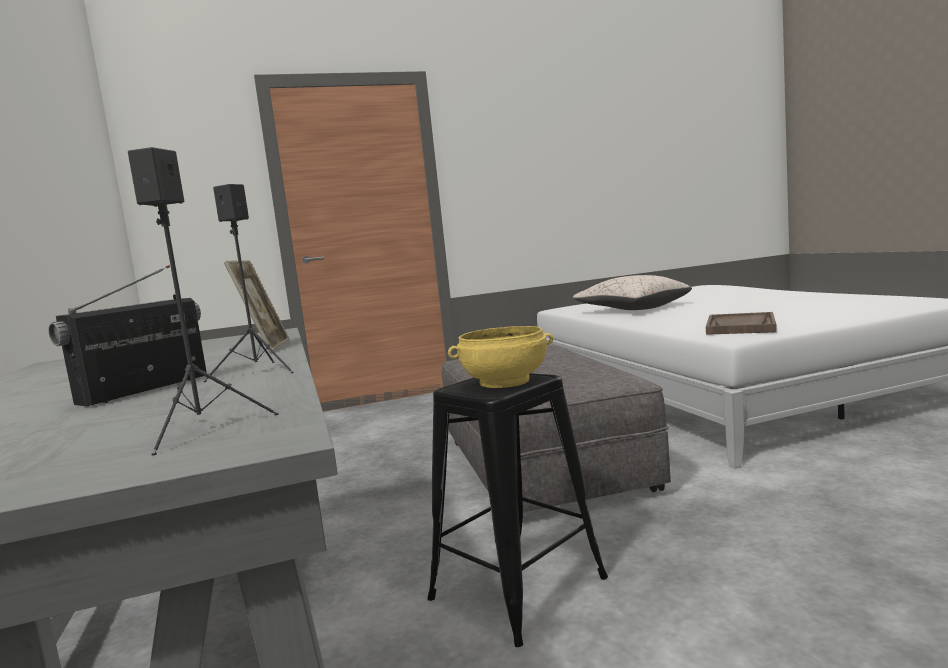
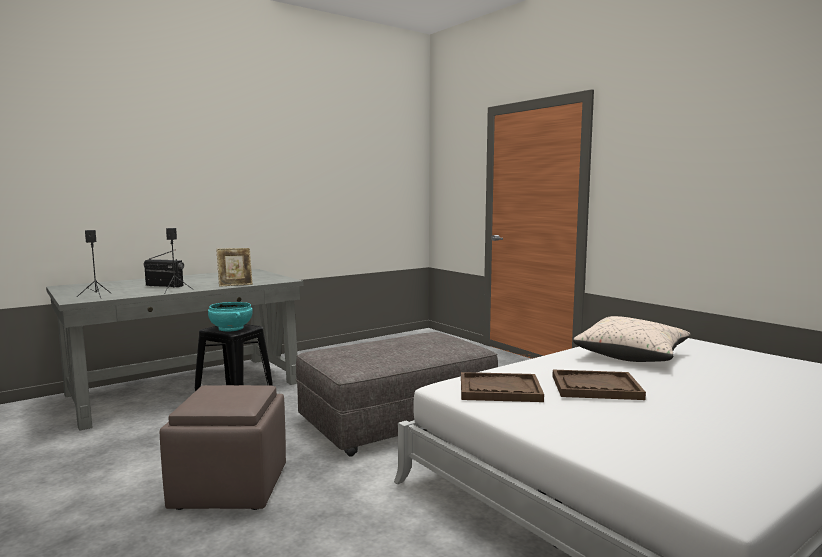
camera: 70 degrees right, 0 degrees up
(505, 382) = (230, 328): yellow bowl -> turquoise bowl
(734, 311) = (595, 387): none -> brown tray
(772, 575) = (229, 487): none -> brown ottoman

